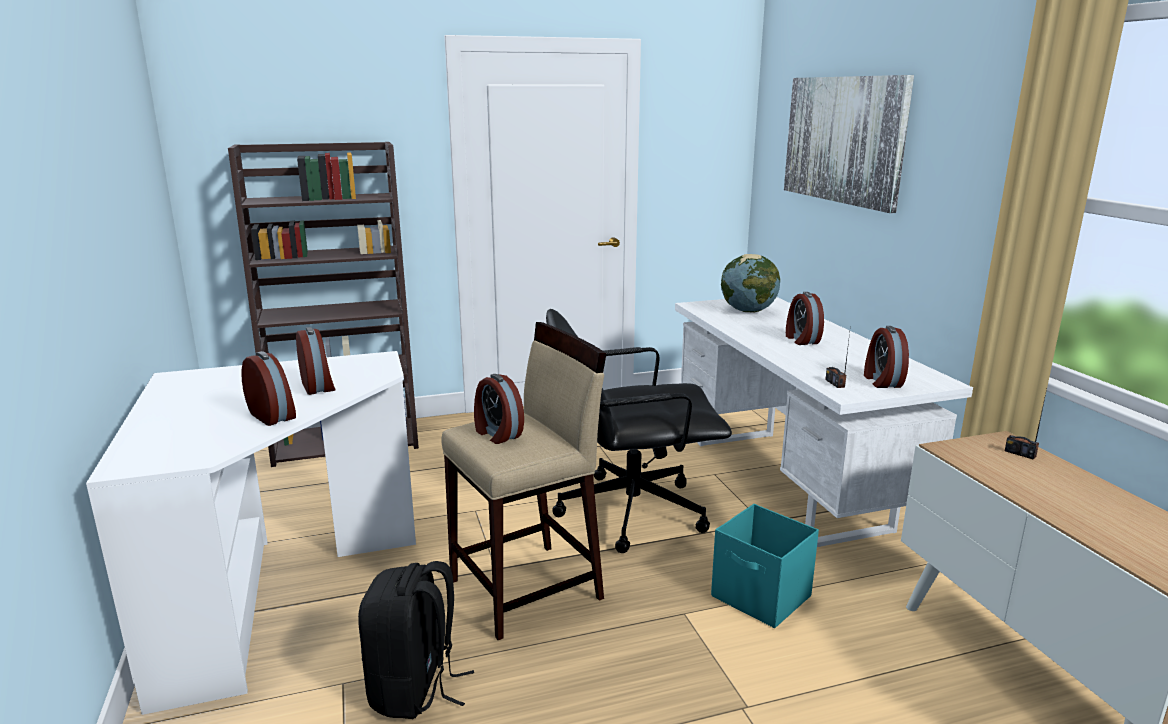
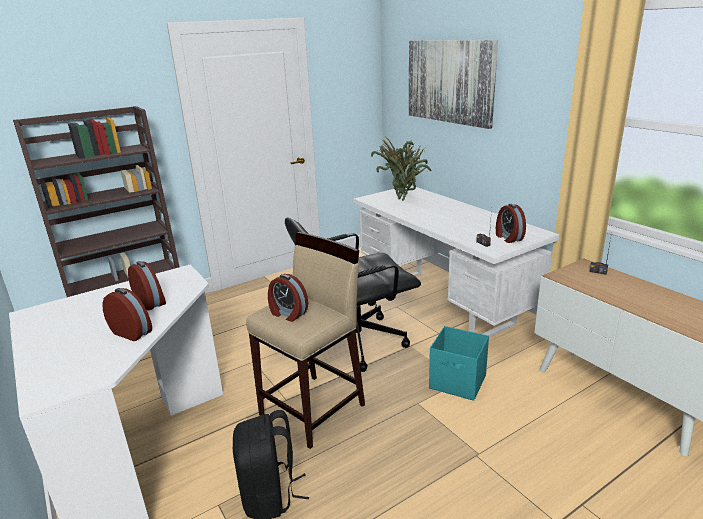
camera: 15 degrees left, 5 degrees up
(748, 311) = (402, 198): globe -> potted plant
(801, 339) = (446, 215): alarm clock -> none

